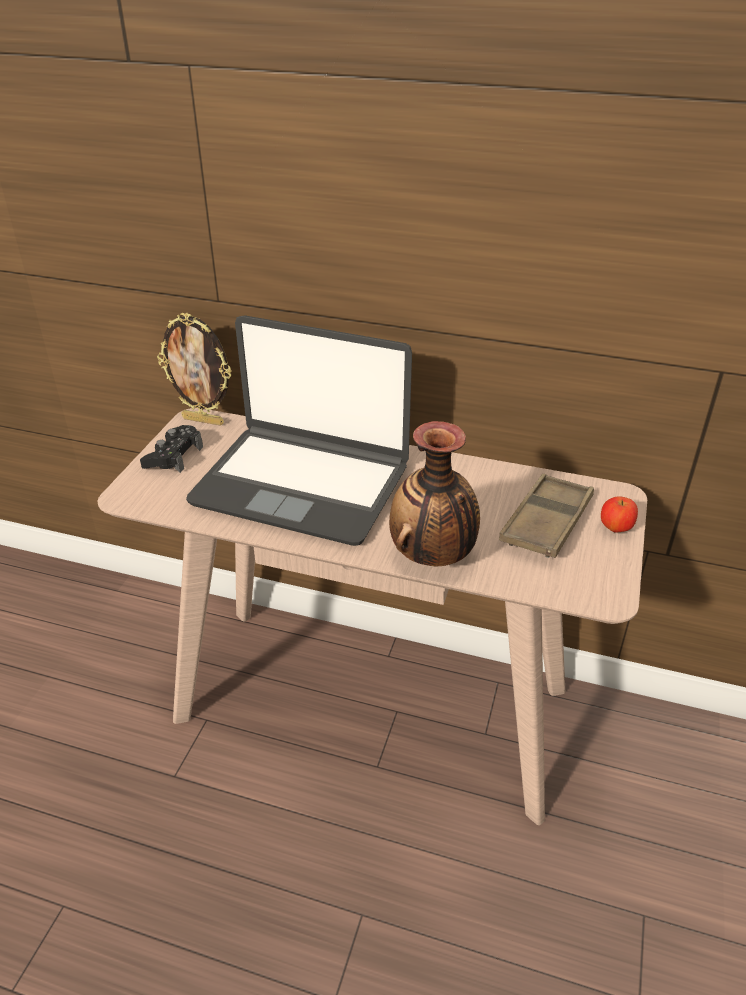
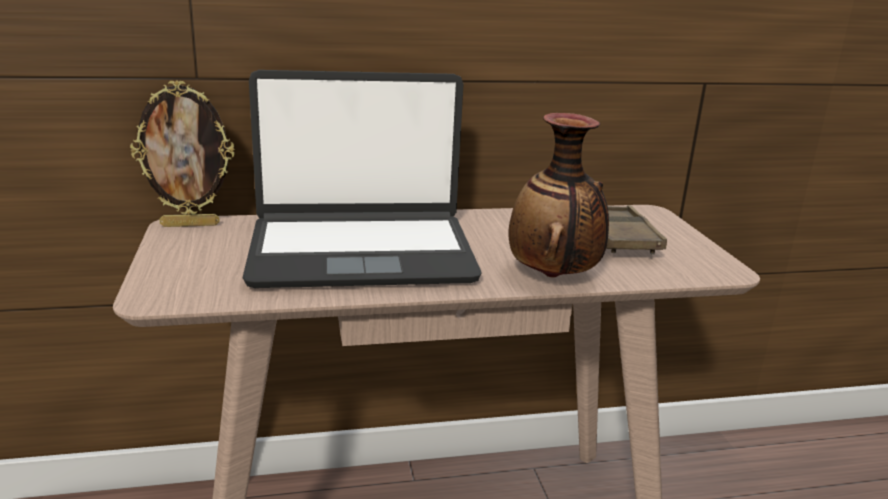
camera: 30 degrees left, 15 degrees down
(173, 456) = (182, 256): black game controller -> none
(616, 528) = (673, 230): apple -> none

